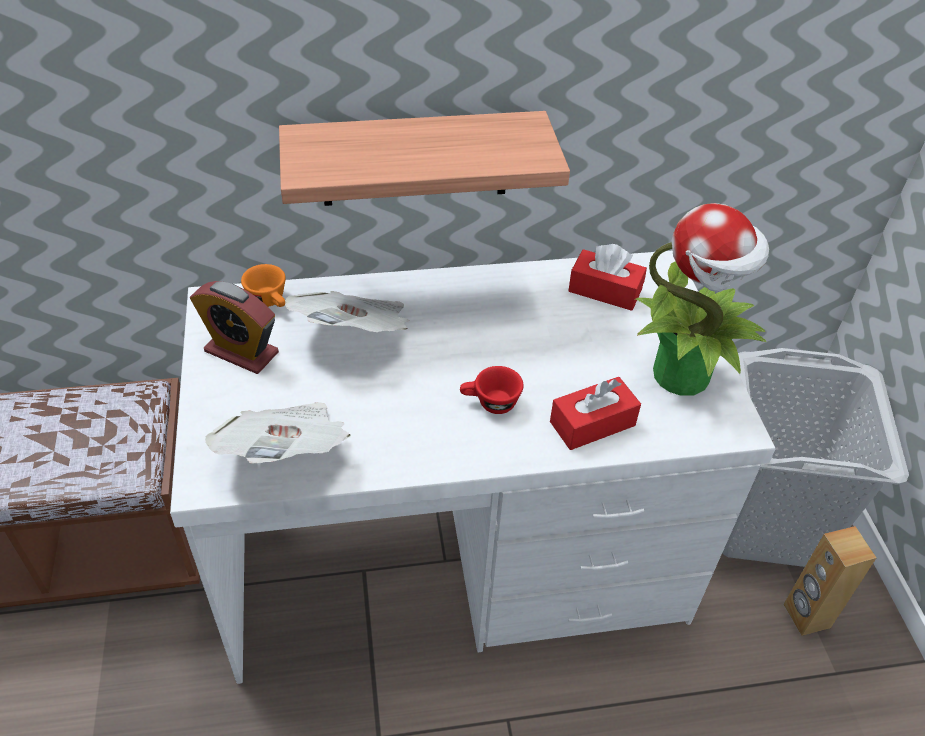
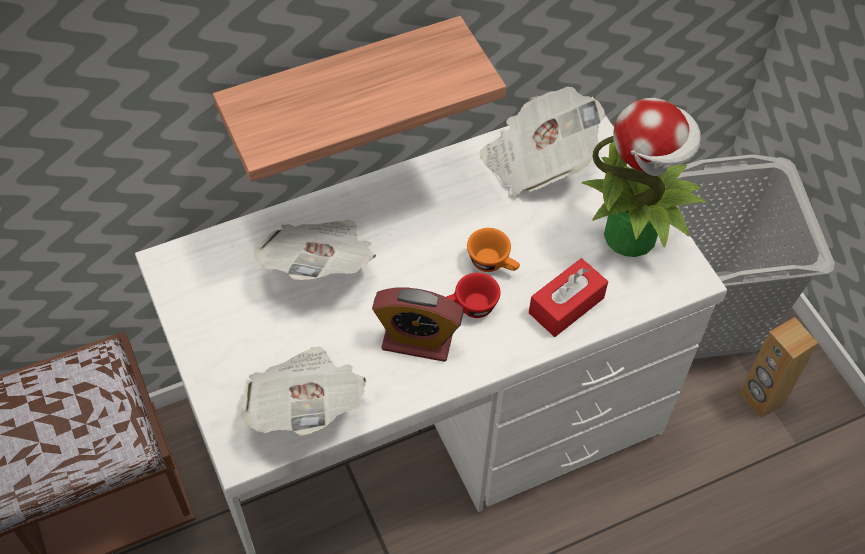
camera: 15 degrees left, 10 degrees up
(241, 352) = (219, 312): alarm clock -> alarm clock (417, 341)
(270, 301) = (224, 249): orange cup -> orange cup (493, 263)
(605, 290) = (538, 160): red tissue box -> newspaper

